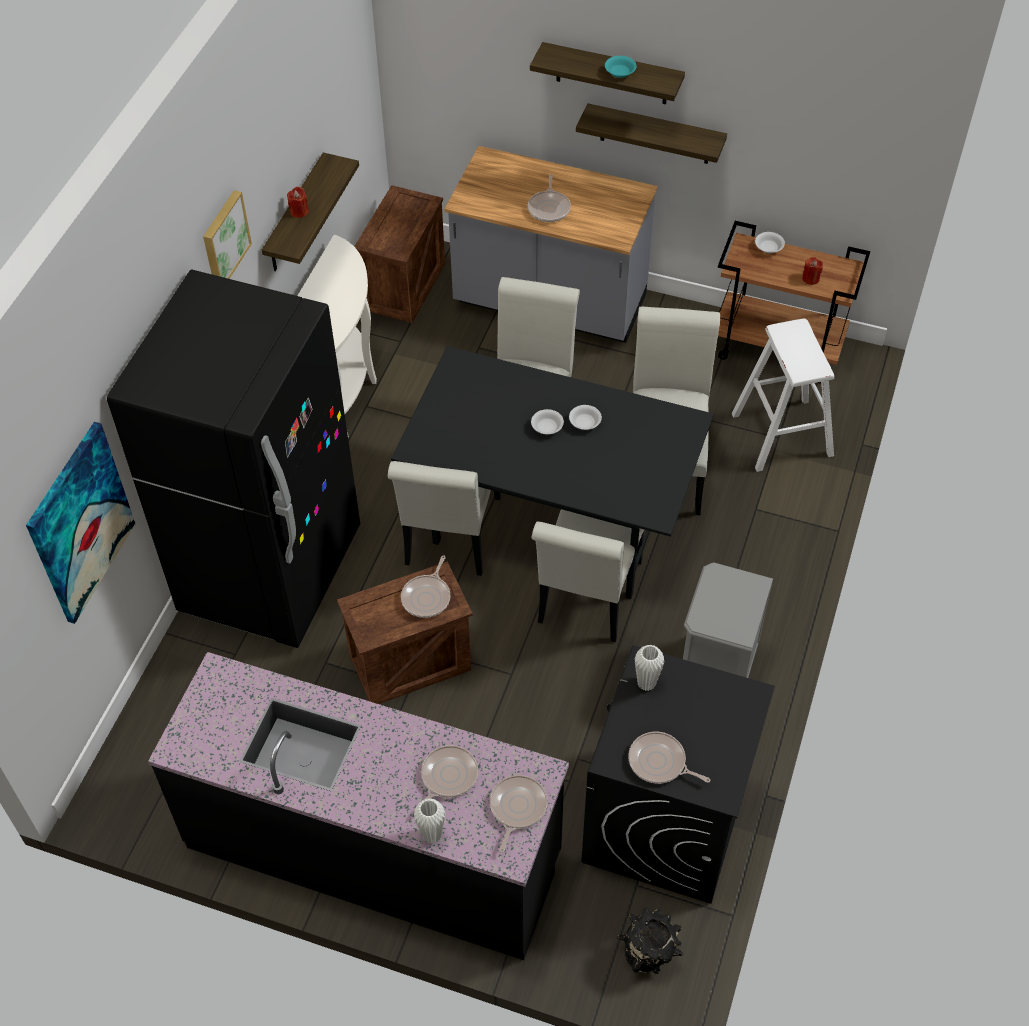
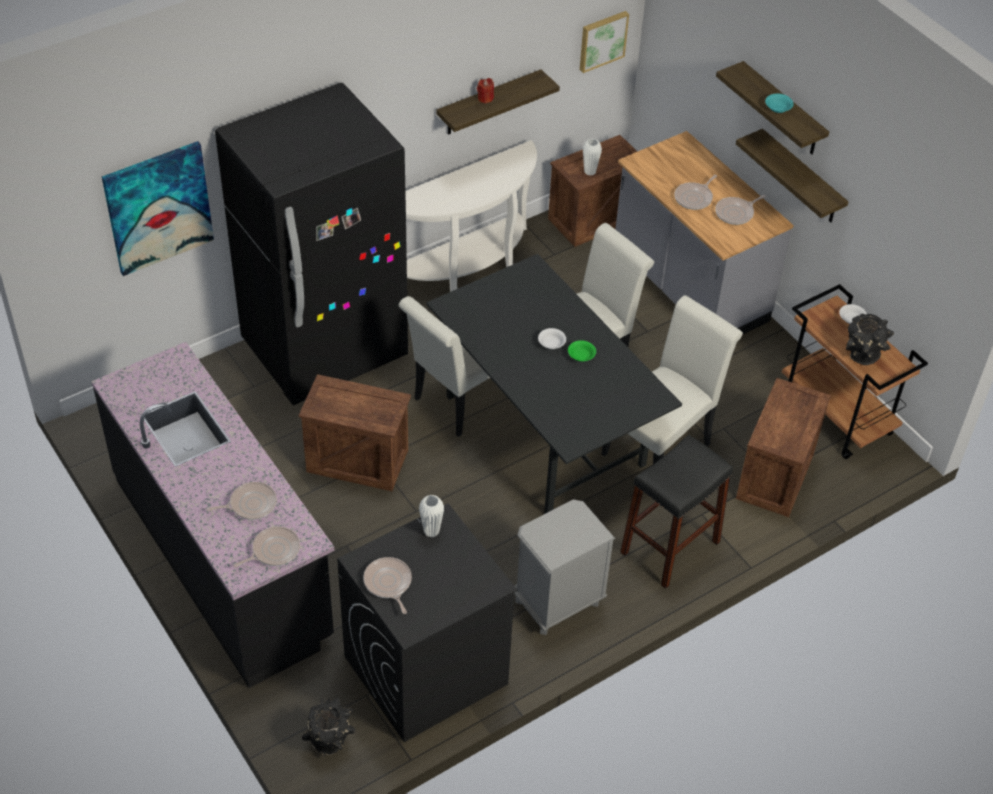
camera: 35 degrees right, 5 degrees down
(224, 239) = (392, 79): picture -> picture (602, 40)
(427, 597) = (375, 408): frying pan -> frying pan (736, 213)
(432, 835) = (206, 531): white vase -> white vase (590, 171)
(584, 423) = (581, 356): white bowl -> green bowl
(587, 599) = (516, 497): white chair -> none
(758, 557) = (670, 547): none -> black stool
(782, 435) = (776, 477): white stool -> crate
(810, 278) = (862, 358): red candle -> black vase

